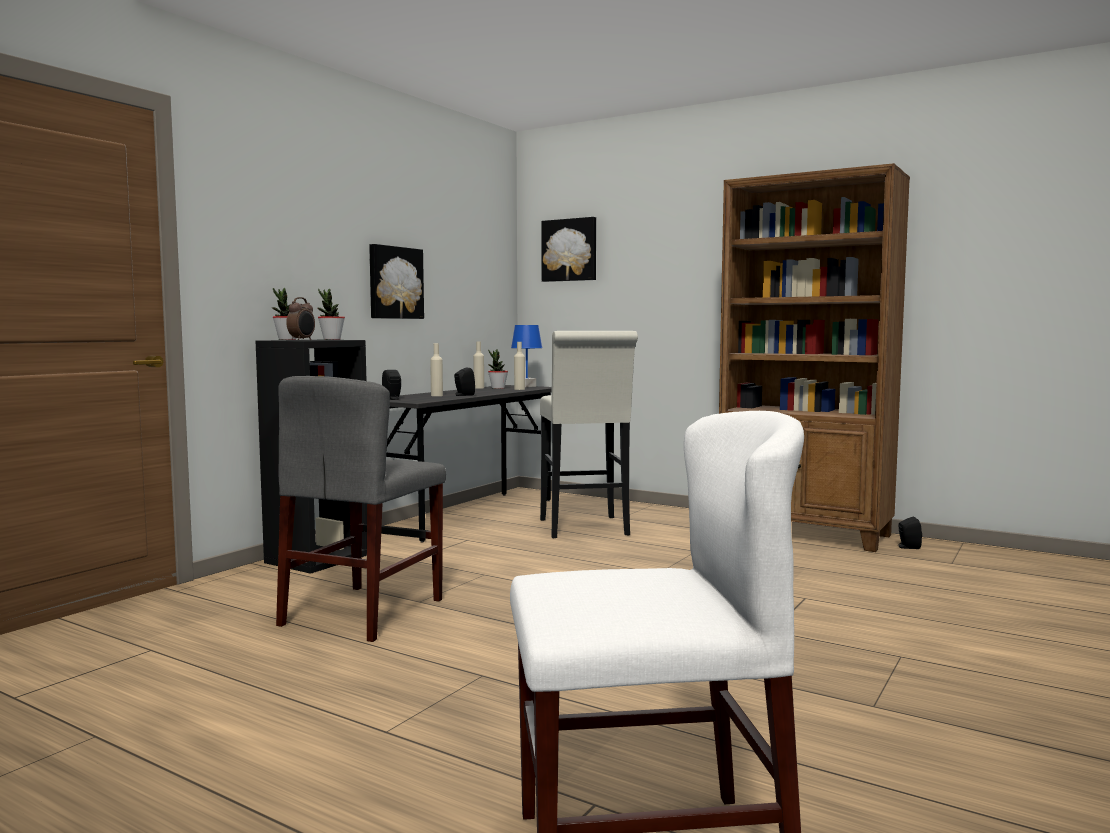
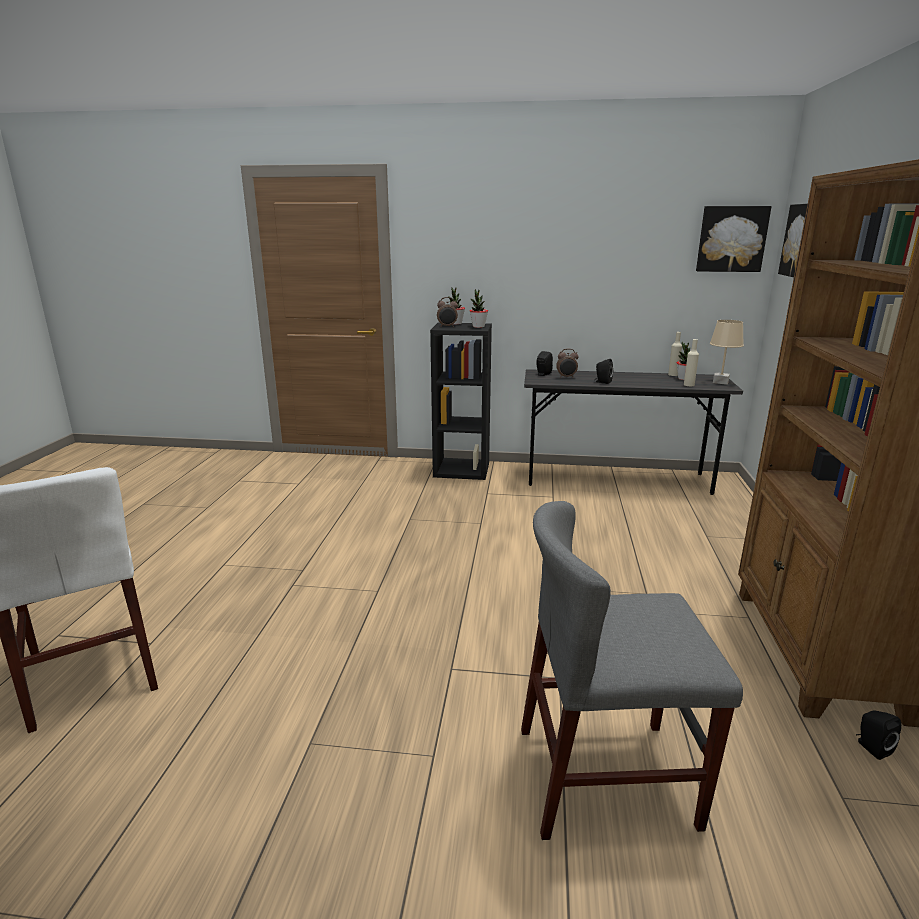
camera: 65 degrees right, 15 degrees up
(363, 612) = (380, 510): grey chair -> grey chair (605, 776)
(394, 283) = (582, 278): picture -> picture (731, 239)
(421, 397) = (566, 377): none -> alarm clock
(437, 395) = (587, 377): beige bottle -> none
(526, 386) = (720, 382): blue table lamp -> beige table lamp
(585, 529) = (643, 529): white stool -> none

